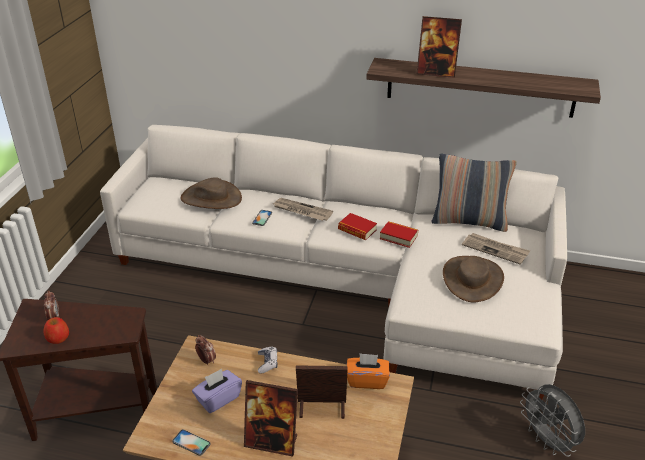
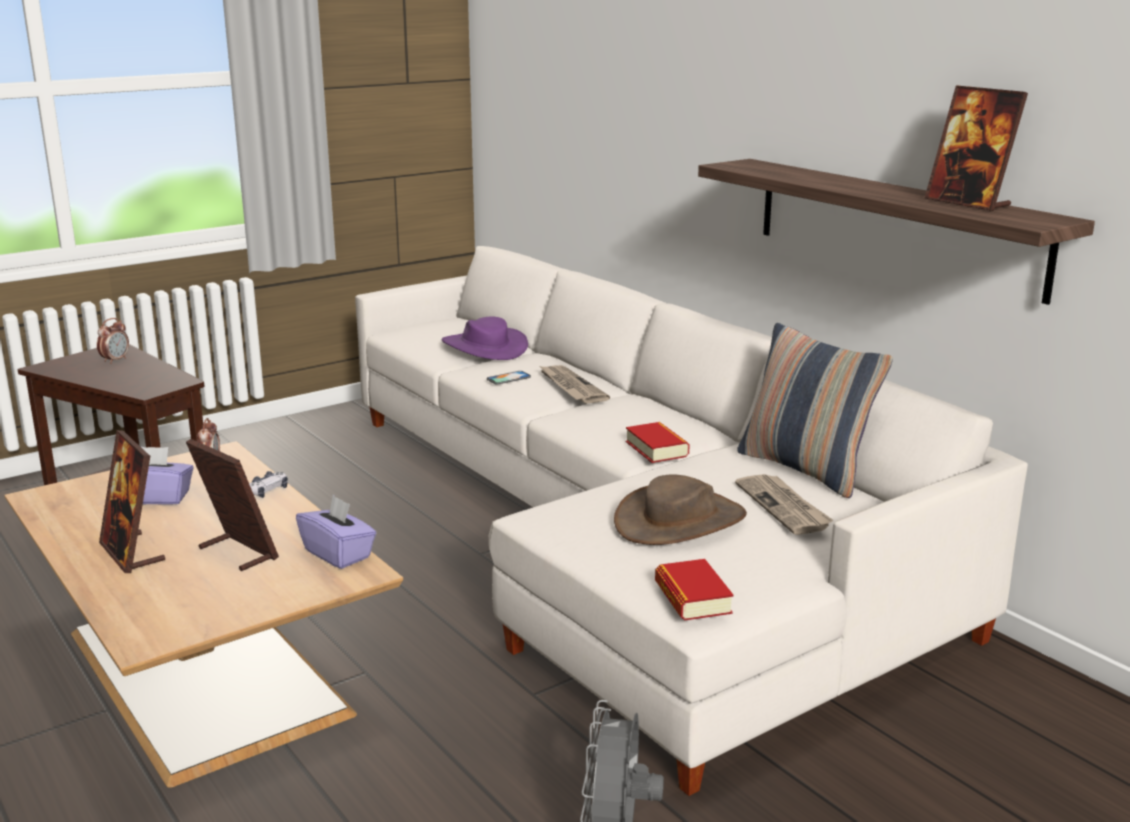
camera: 40 degrees right, 15 degrees down
(58, 337) = (89, 373): apple -> none
(191, 442) = (64, 517): phone -> none
(211, 198) = (484, 347): brown hat -> purple hat
(357, 230) = (609, 424): book -> book (692, 598)
(367, 380) = (338, 554): orange tissue box -> purple tissue box
(436, 72) = (805, 177): picture frame -> picture frame (968, 203)

